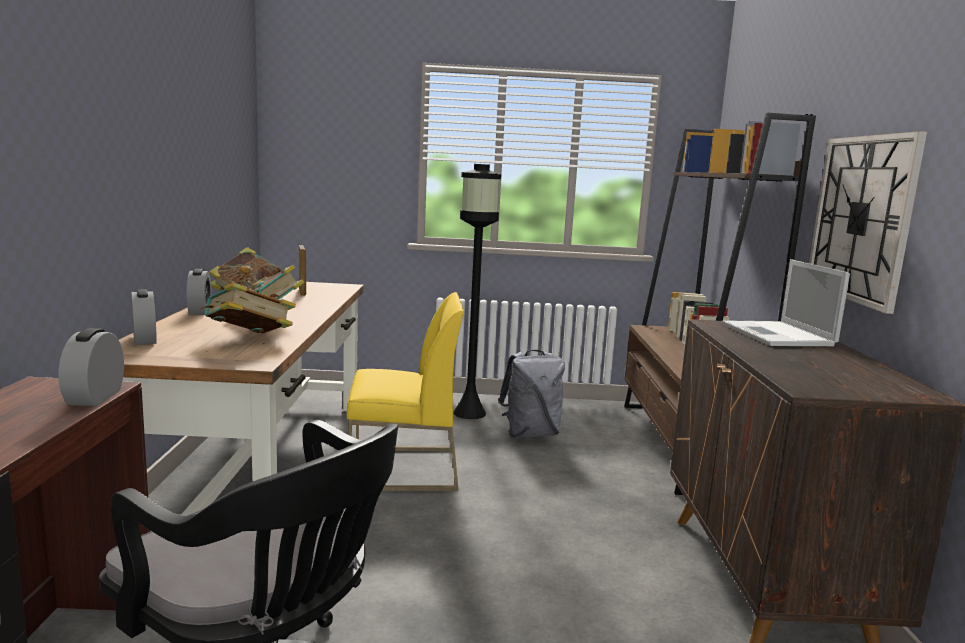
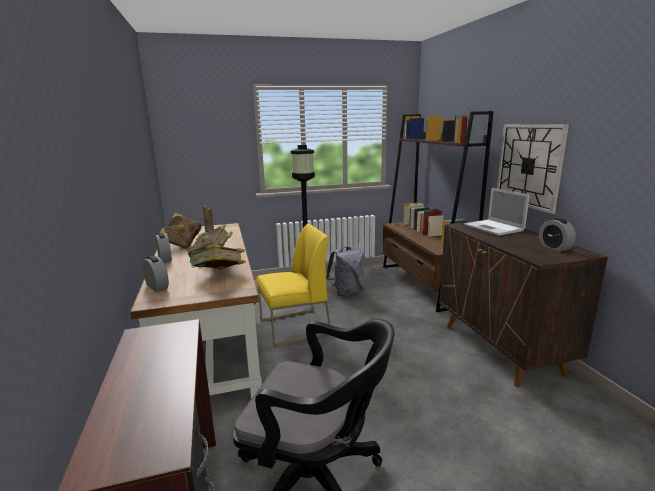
camera: 15 degrees left, 5 degrees up
(95, 397) = (186, 336): alarm clock -> alarm clock (554, 248)

